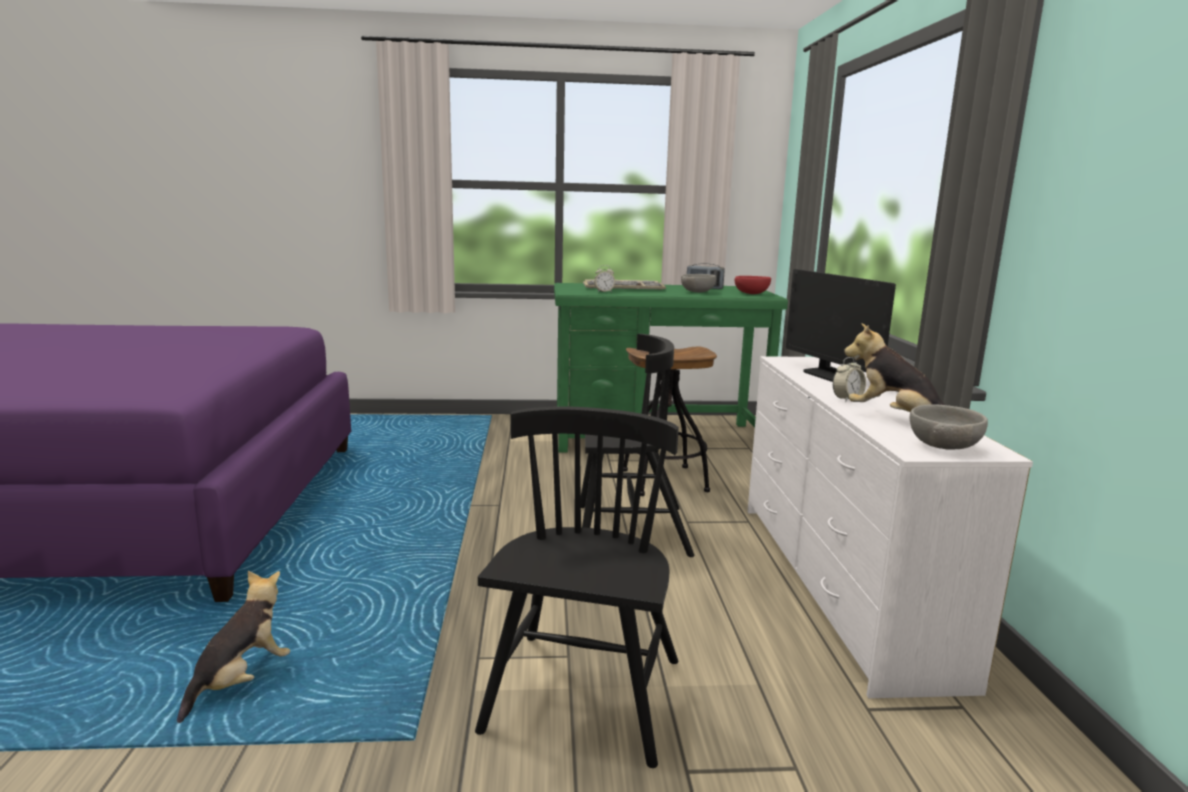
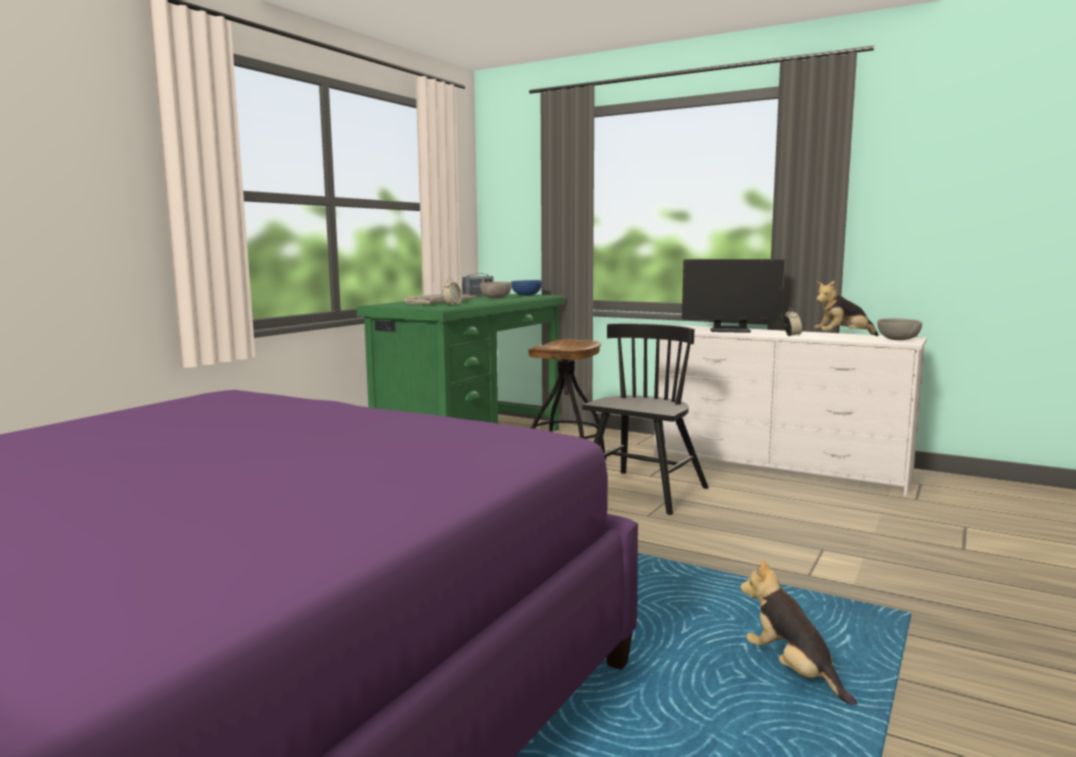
camera: 55 degrees left, 5 degrees down
(581, 701) = (882, 557): black chair -> none
(751, 293) = (527, 295): red bowl -> blue bowl

